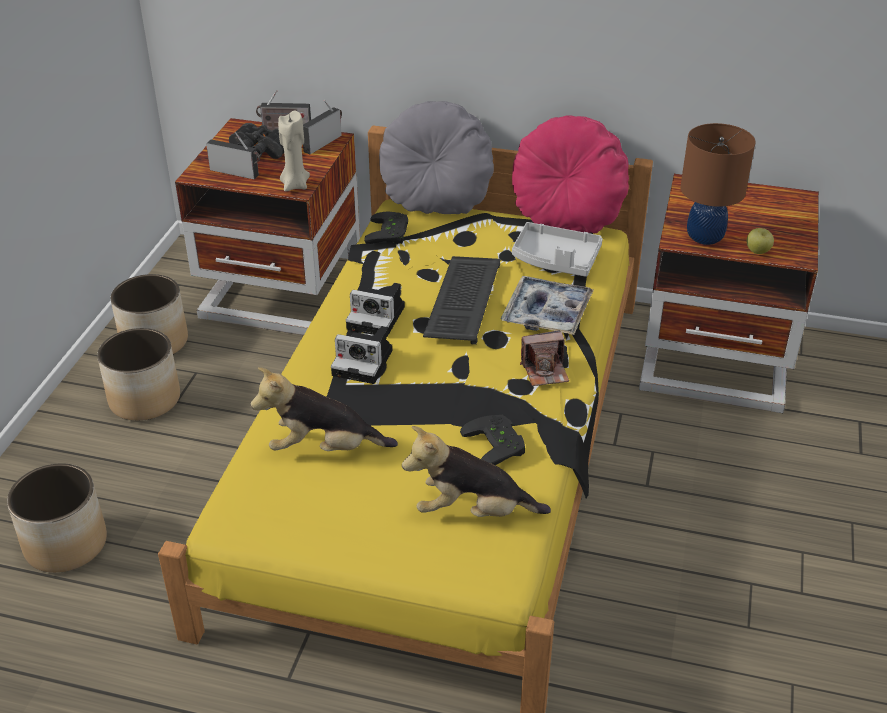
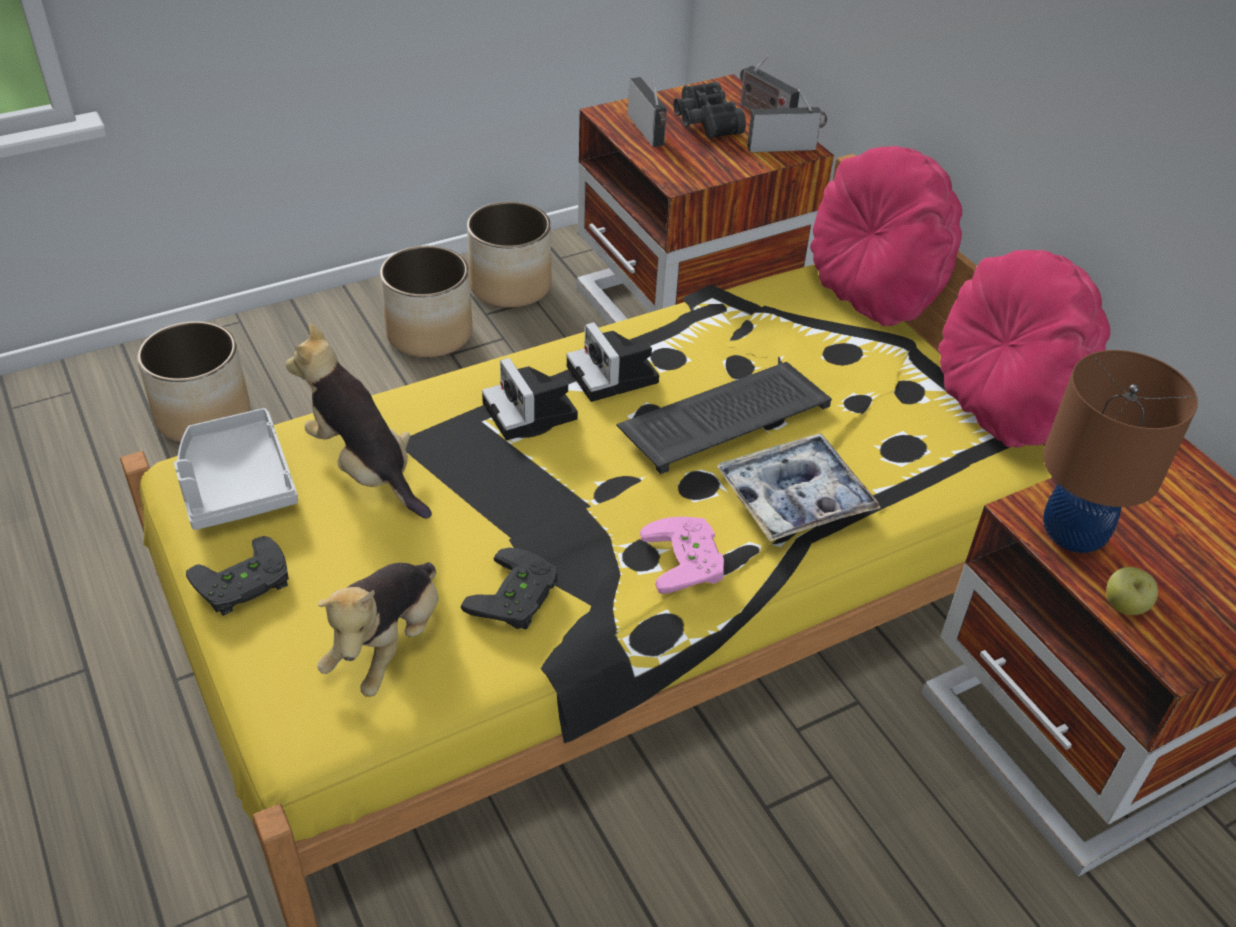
camera: 45 degrees right, 5 degrees up
(295, 185) = (681, 175): beige candle -> none
(390, 233) = (767, 296): black game controller -> black game controller (244, 585)
(436, 205) = (871, 298): grey pillow -> pink pillow
(472, 512) = (387, 645): plush toy -> plush toy turned 120 degrees counterclockwise
(545, 371) = (689, 559): camera -> pink game controller
(555, 260) = (906, 445): grey tray -> grey tray (235, 483)

